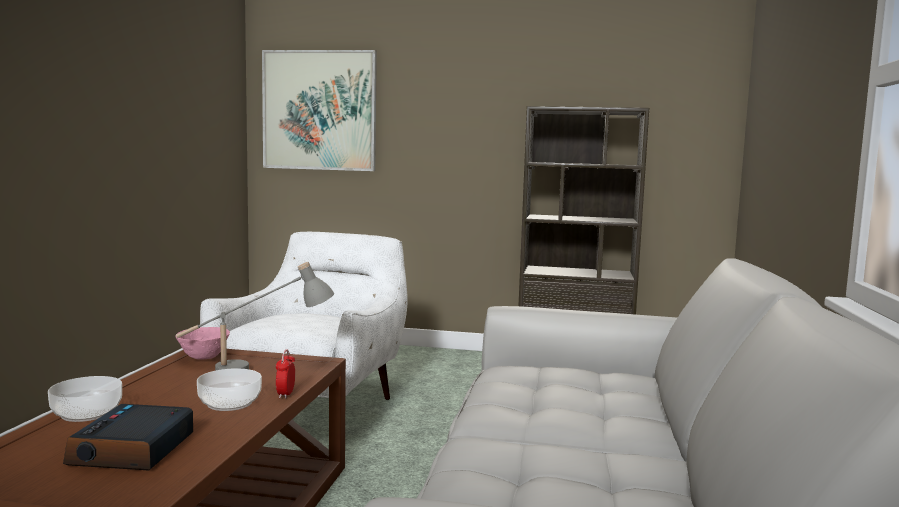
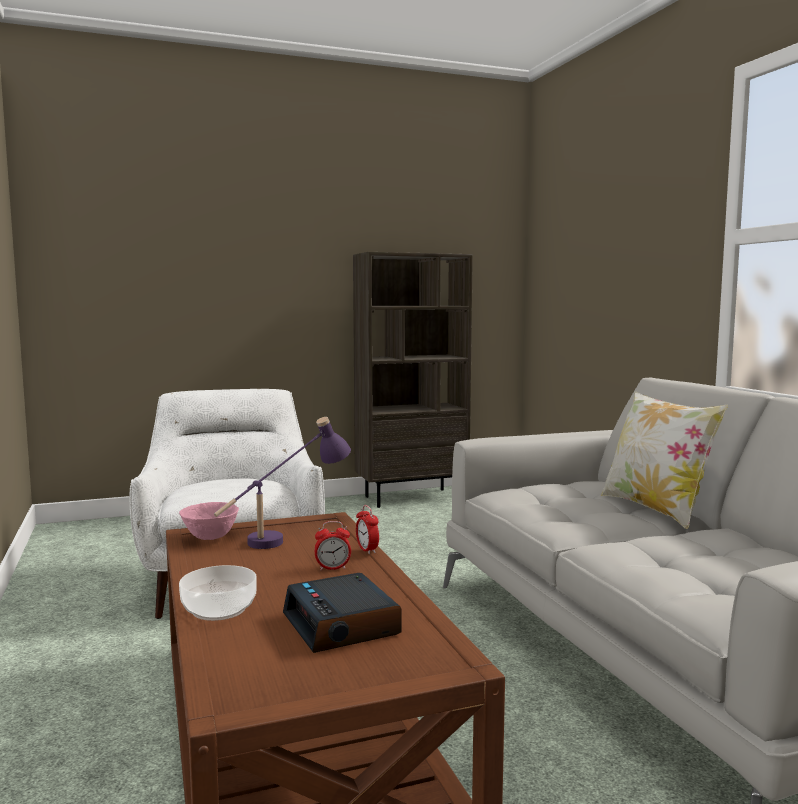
camera: 30 degrees left, 0 degrees up
(230, 403) = (332, 568): bowl -> alarm clock
(257, 369) = (286, 537): grey table lamp -> purple table lamp
(319, 110) = (116, 253): picture -> none
(640, 420) = (656, 509): none -> pillow

